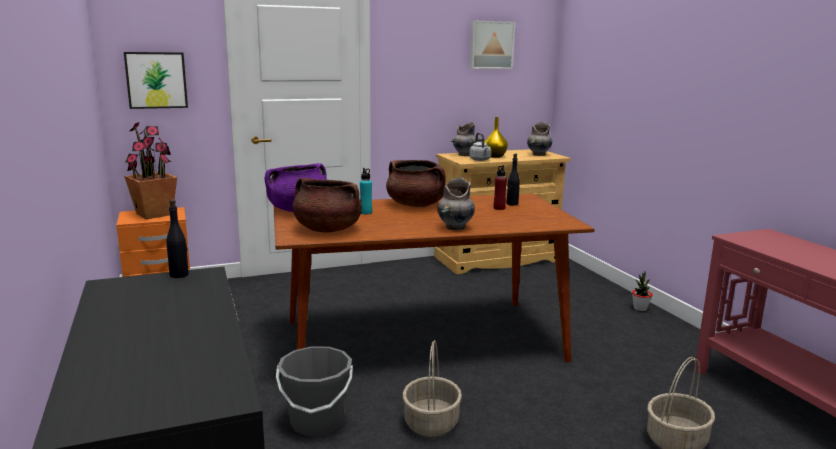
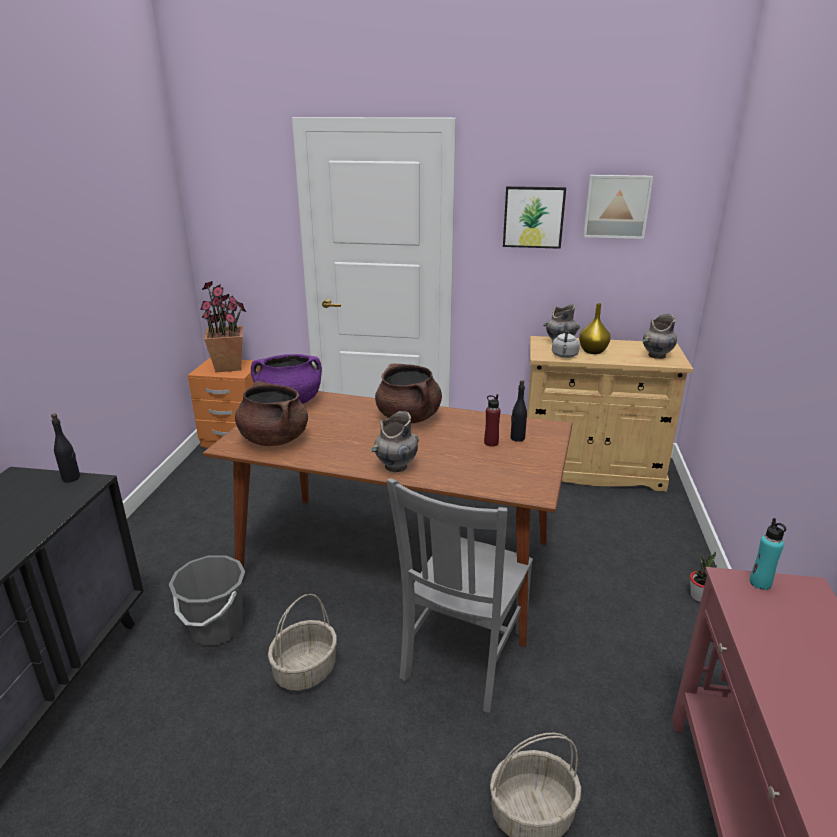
camera: 30 degrees right, 10 degrees up
(156, 80) = (236, 238): picture -> picture (533, 217)
(366, 212) = (343, 420): turquoise bottle -> turquoise bottle (760, 583)
(537, 379) = (462, 657): none -> grey chair

